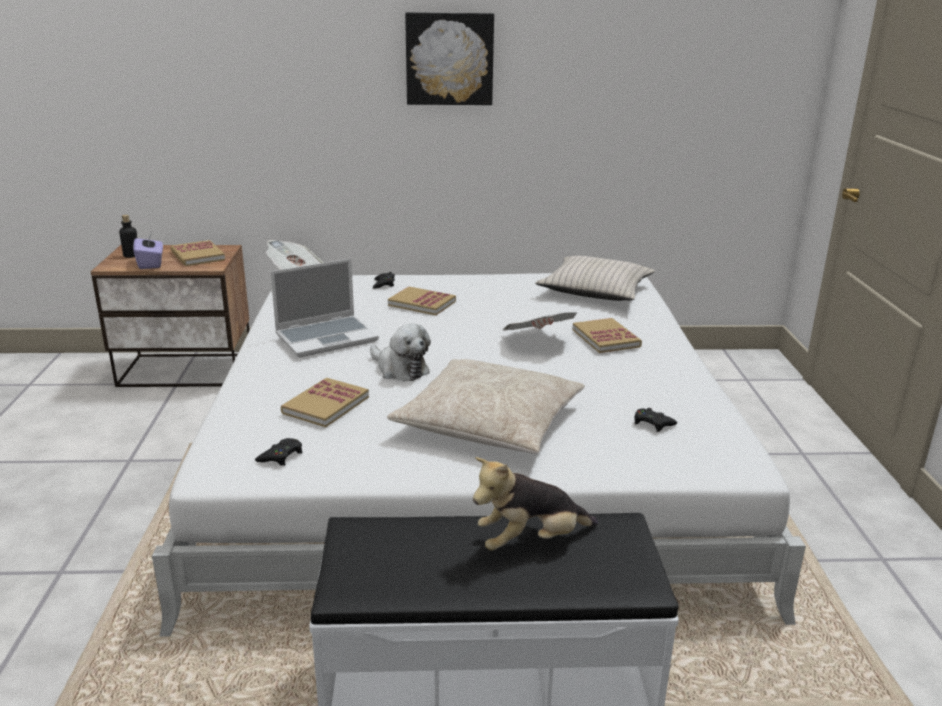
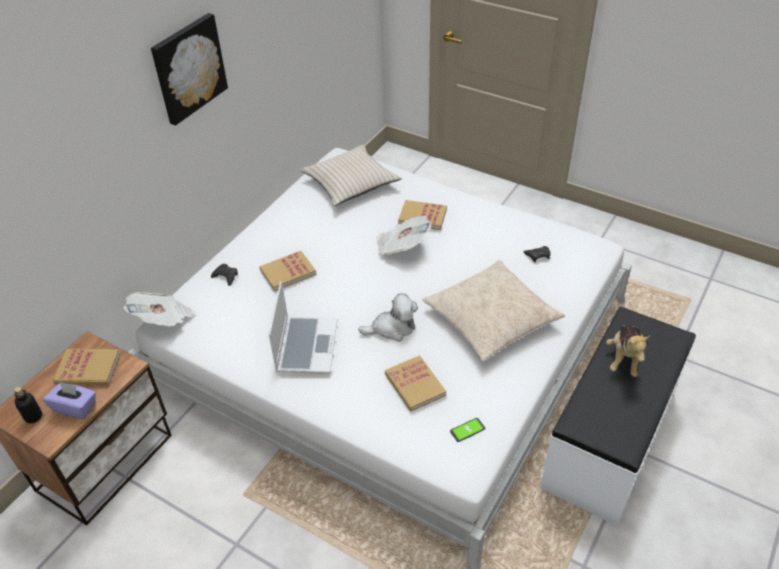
camera: 55 degrees left, 20 degrees up
(281, 456) = (467, 430): black game controller -> phone

